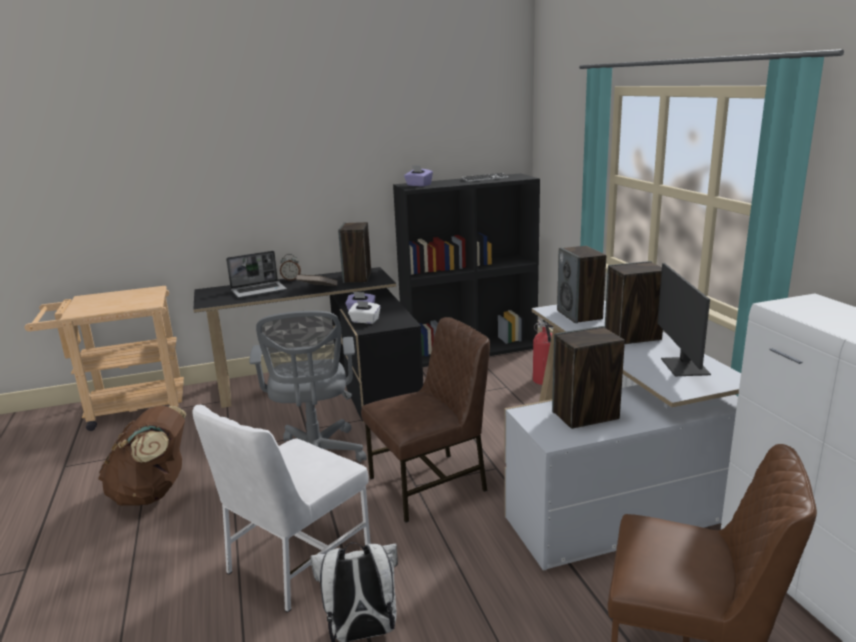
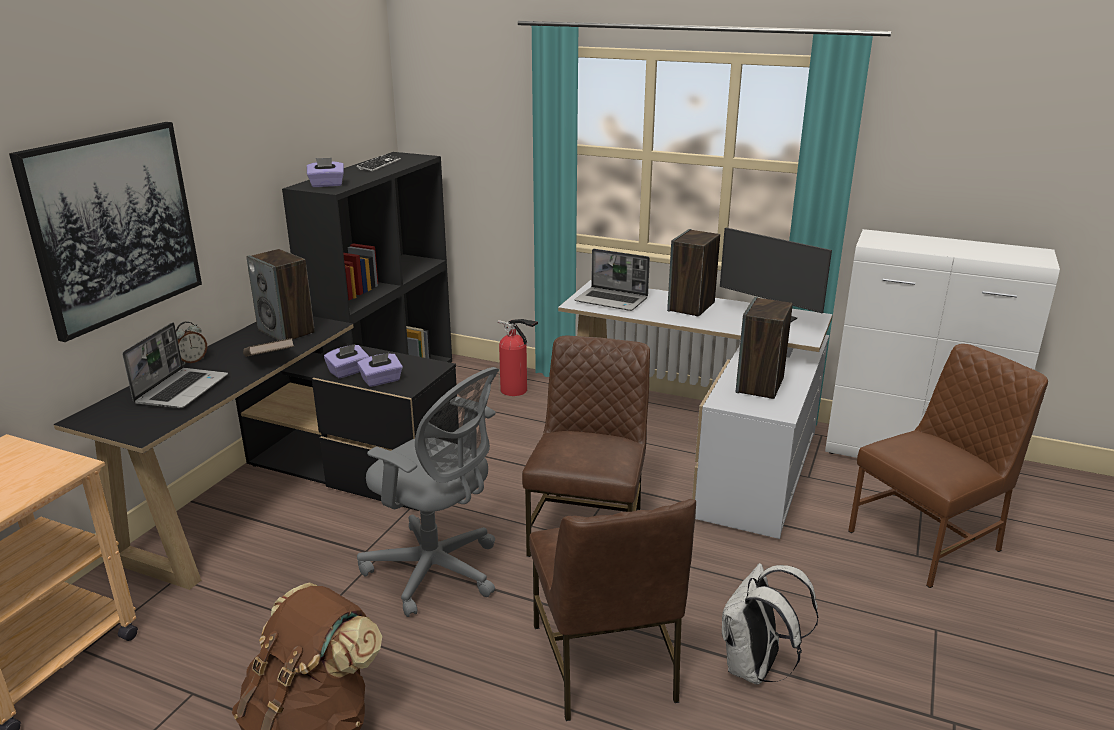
camera: 50 degrees left, 5 degrees up
(252, 187) = (114, 226): none -> picture
(296, 561) = (605, 664): white chair -> brown chair
(365, 321) = (381, 380): white tissue box -> purple tissue box
(580, 315) = (612, 300): speaker -> laptop

